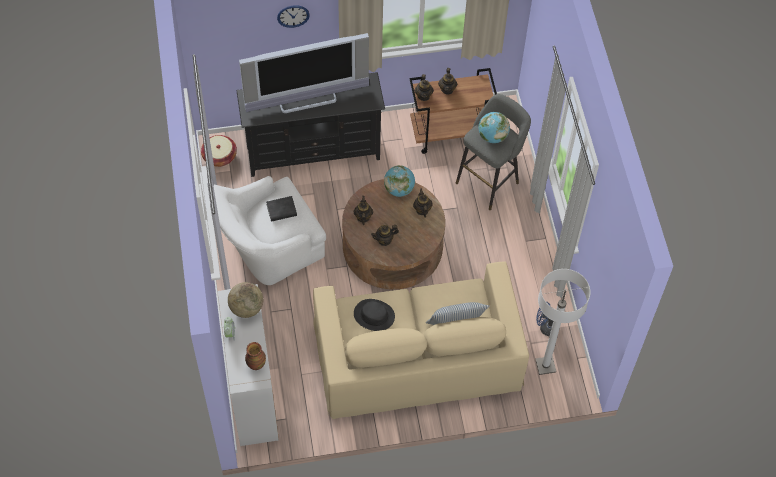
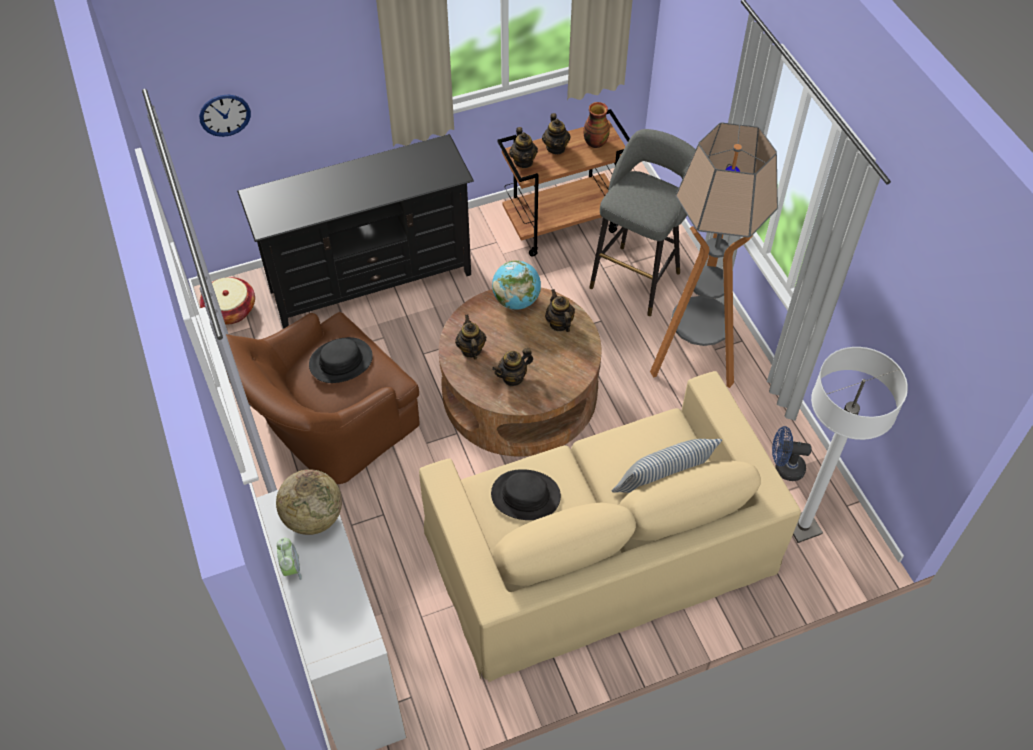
camera: 10 degrees left, 5 degrees down
(255, 363) = (348, 614): vase -> vase (595, 142)
(268, 247) = (328, 428): white armchair -> brown armchair
(281, 210) = (341, 361): black book -> black hat
(293, 16) = (307, 46): wall clock -> wall clock (225, 115)
(307, 98) = (351, 185): television -> none
(492, 136) = (643, 195): globe -> none
(509, 246) = (693, 361): none -> floor lamp

